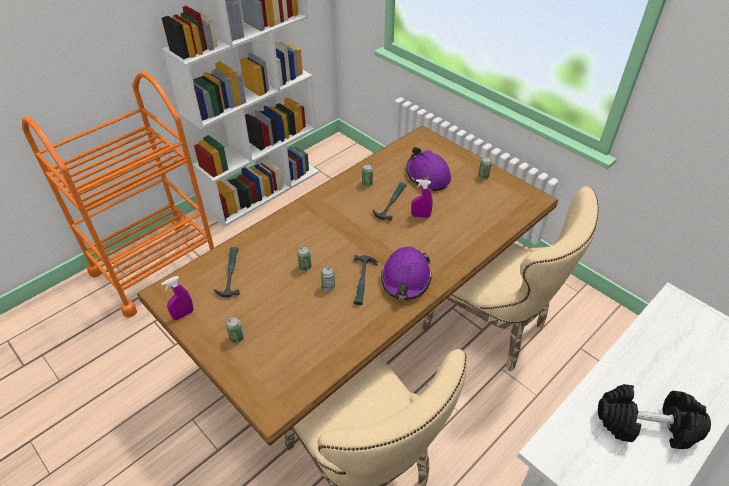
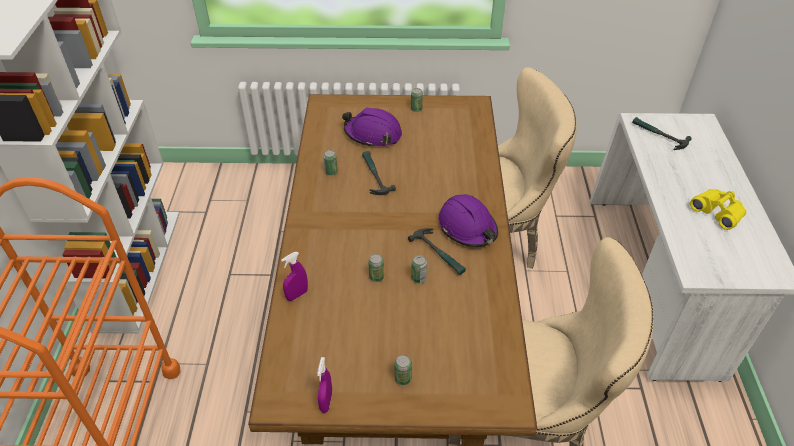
camera: 45 degrees left, 0 degrees up
(230, 274) = (318, 334): hammer -> hammer (658, 135)
(420, 216) = (412, 171): purple spray bottle -> purple spray bottle (297, 295)
(646, 425) = (718, 212): black dumbbell -> yellow binoculars

